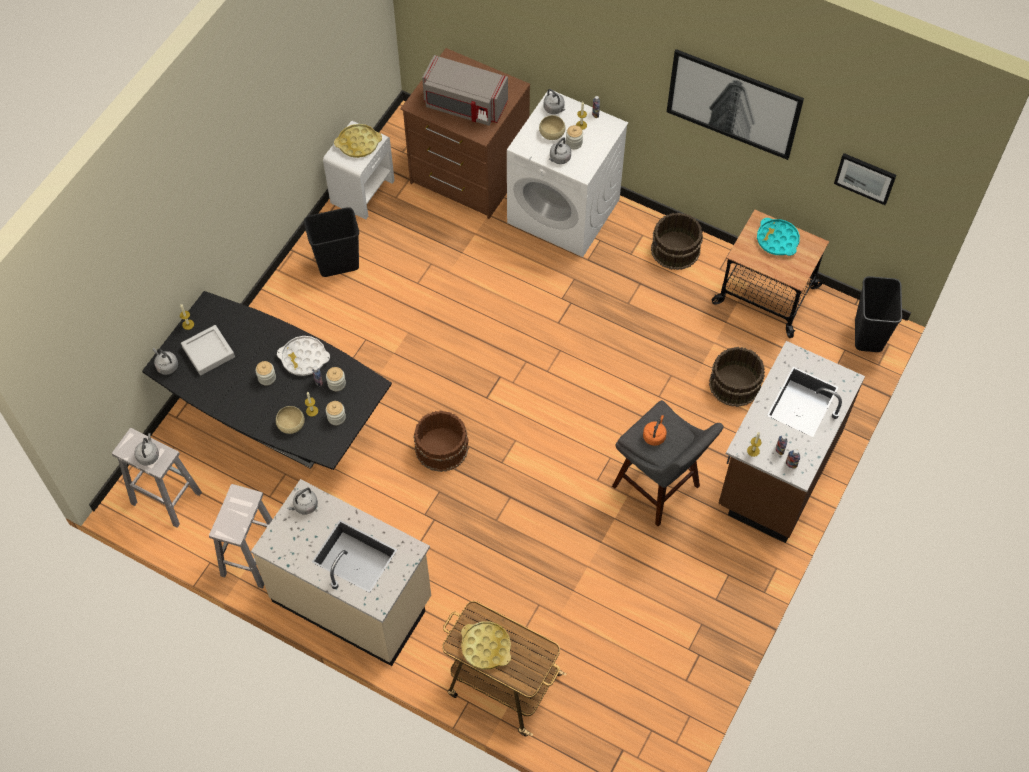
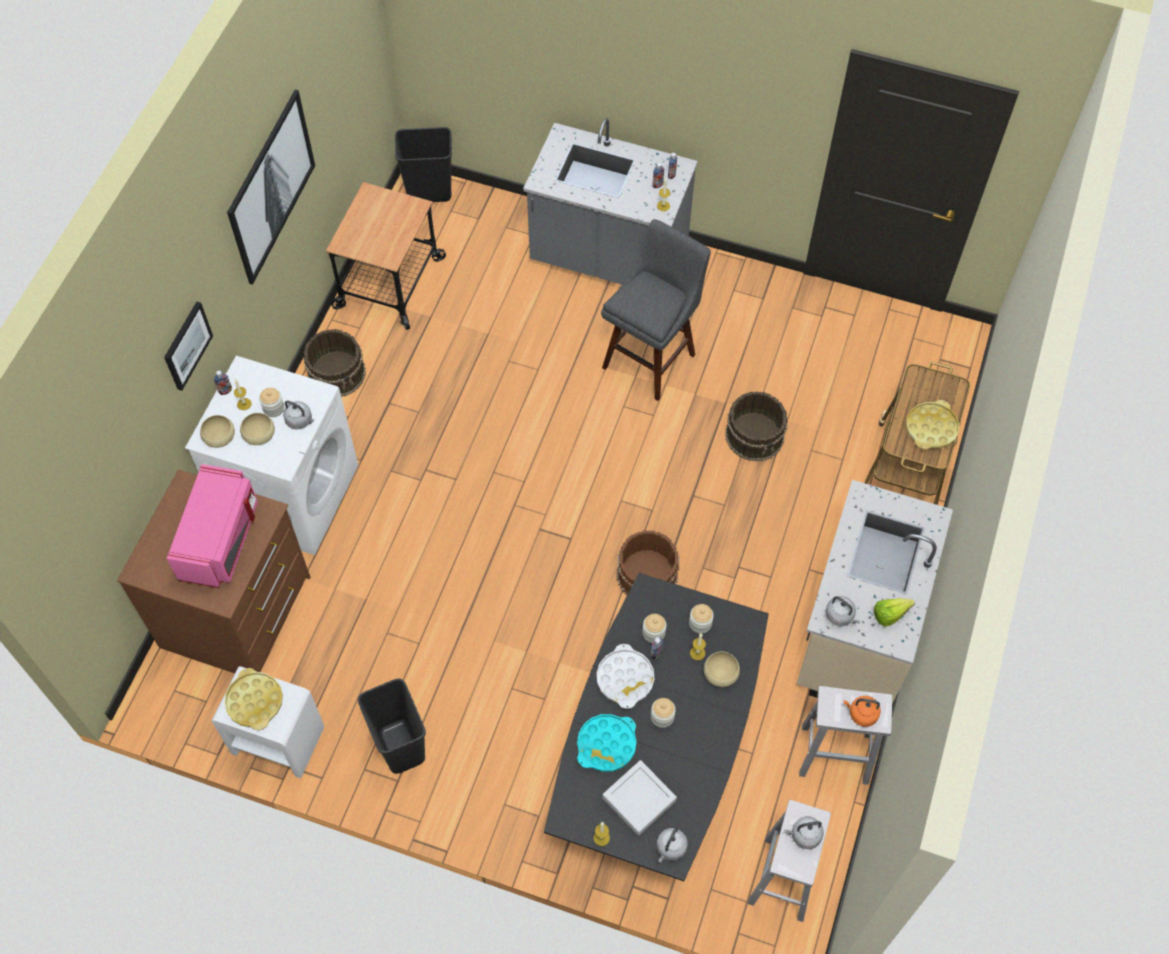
camera: 100 degrees left, 0 degrees up
(296, 546) = (893, 614): none -> lettuce
(464, 105) = (221, 539): grey microwave -> pink microwave
(554, 109) = (219, 436): grey kettle -> beige bowl
(654, 436) = (652, 304): orange kettle -> orange kettle (861, 714)
(735, 385) = (510, 302): brown bucket -> brown bucket (755, 435)
(776, 471) = (608, 259): brown counter -> grey counter
(777, 240) = (367, 227): turquoise tray -> turquoise tray (606, 745)
(865, 178) = (346, 86): picture -> picture (187, 345)

